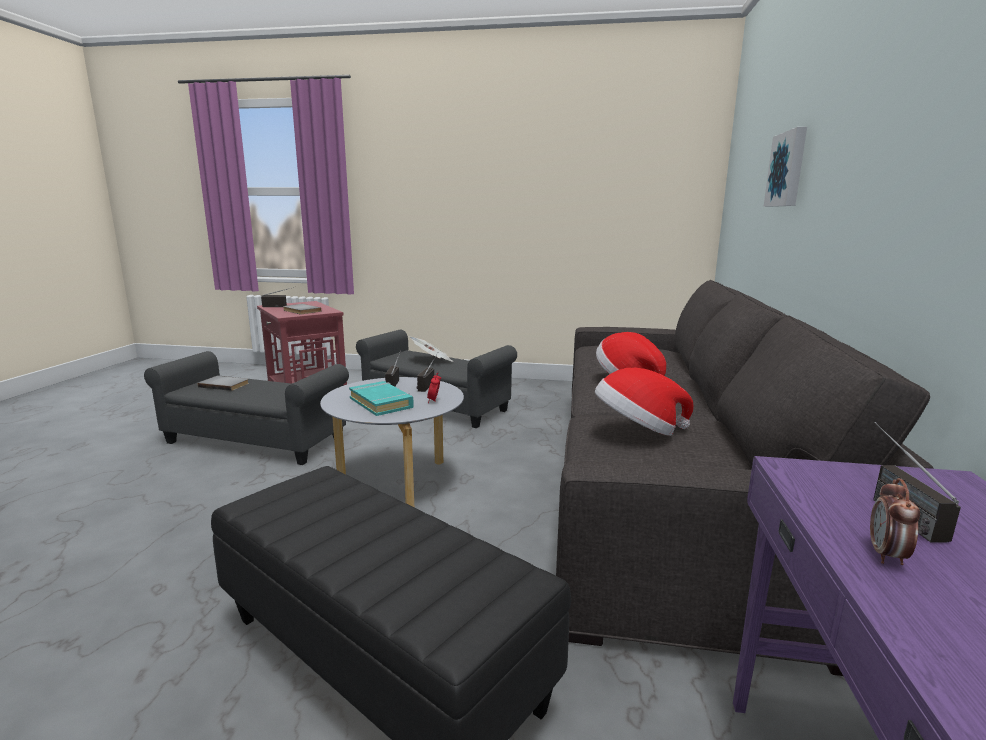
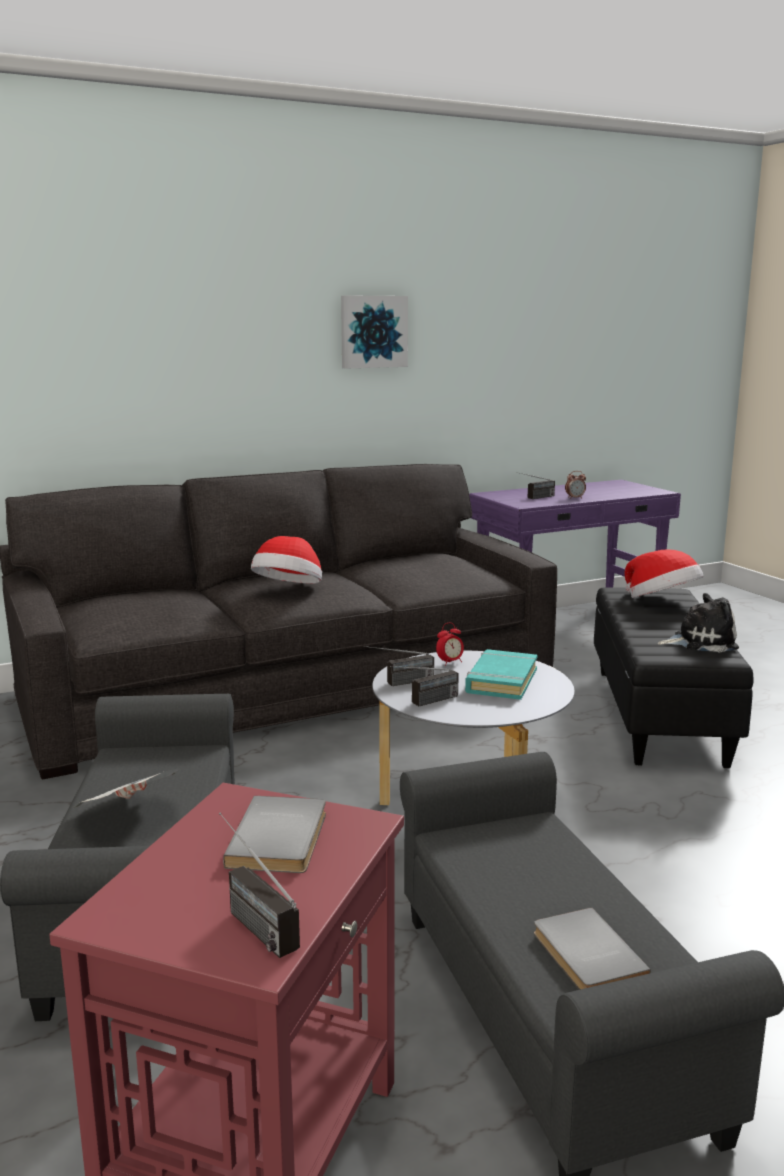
camera: 125 degrees left, 0 degrees up
(292, 516) = (701, 642): none -> plush toy
(637, 430) = (428, 572): hat -> hat (661, 602)
(788, 169) = (149, 344): picture -> picture (373, 331)

